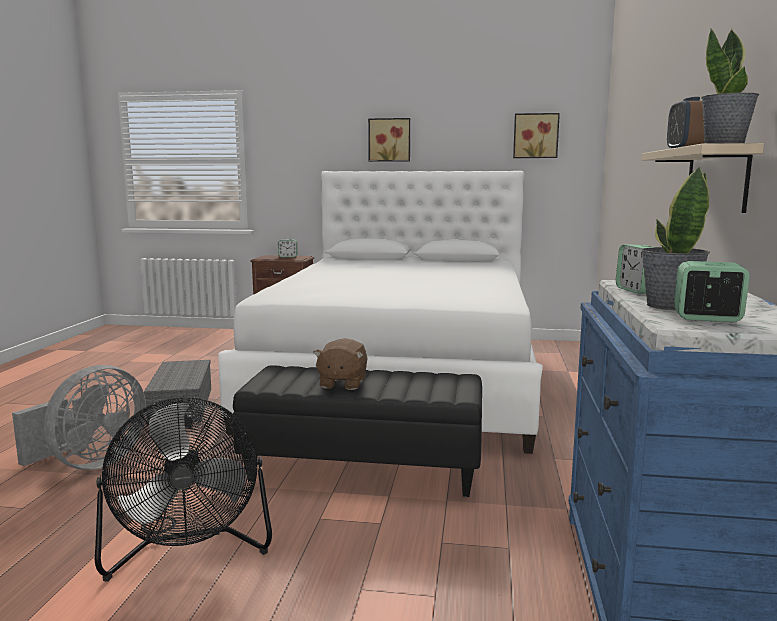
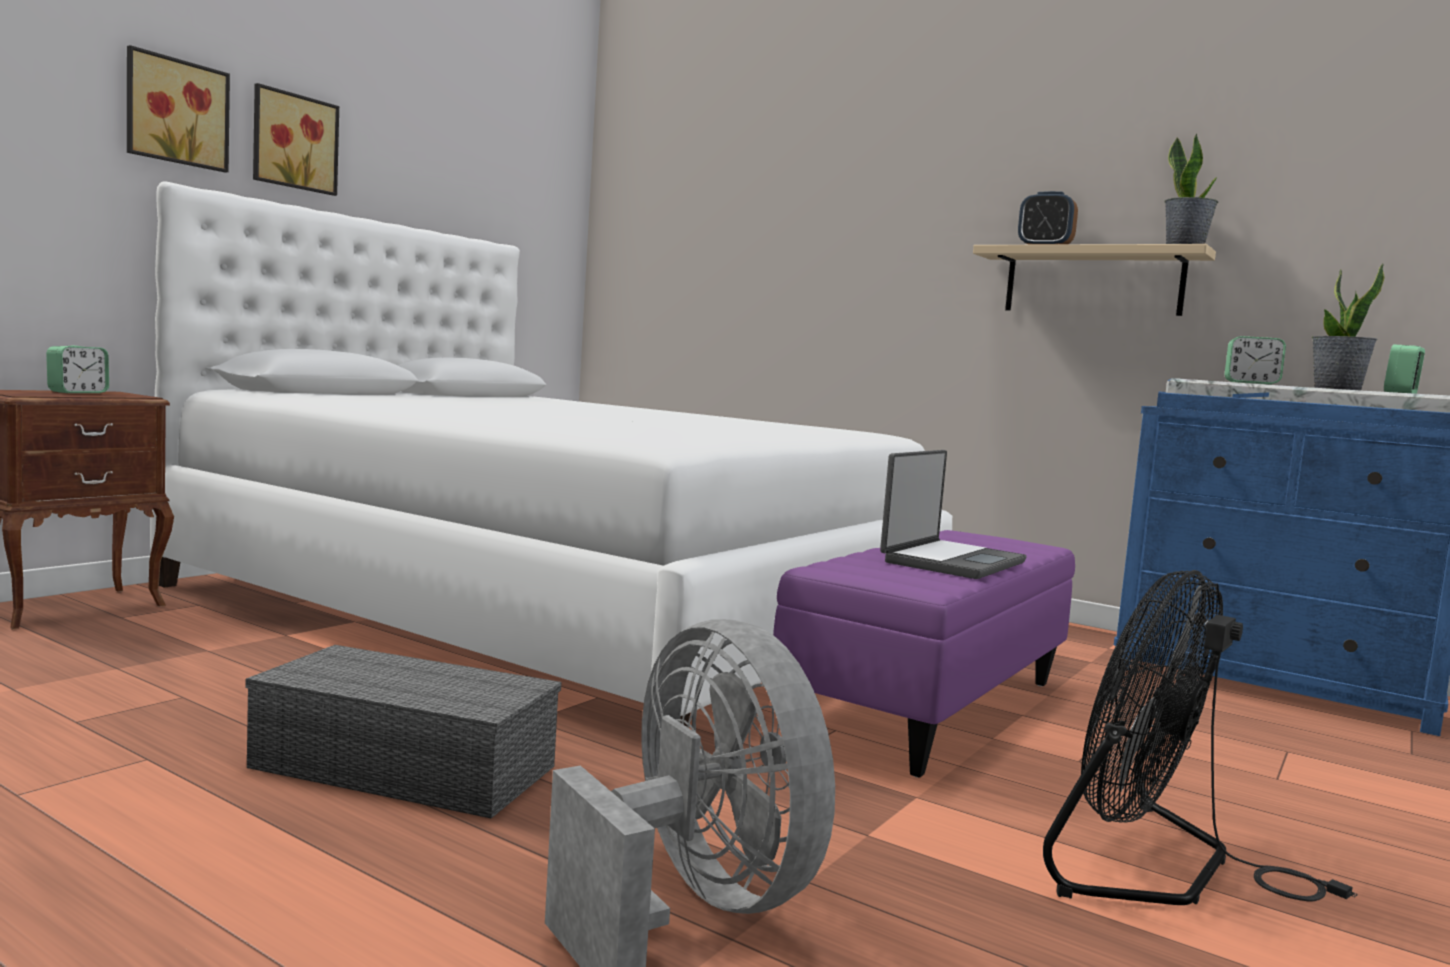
camera: 65 degrees left, 5 degrees down
(182, 550) = (1167, 863): black fan -> black fan turned 150 degrees counterclockwise
(342, 383) = (951, 562): brown plush toy -> laptop
(363, 470) = (927, 708): black ottoman -> purple ottoman
(535, 136) = (516, 191): picture -> picture (175, 112)

